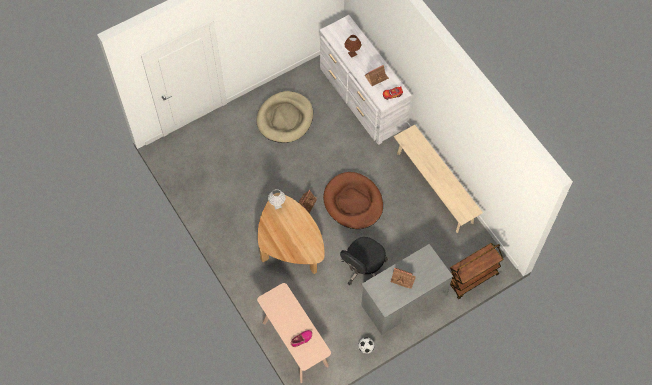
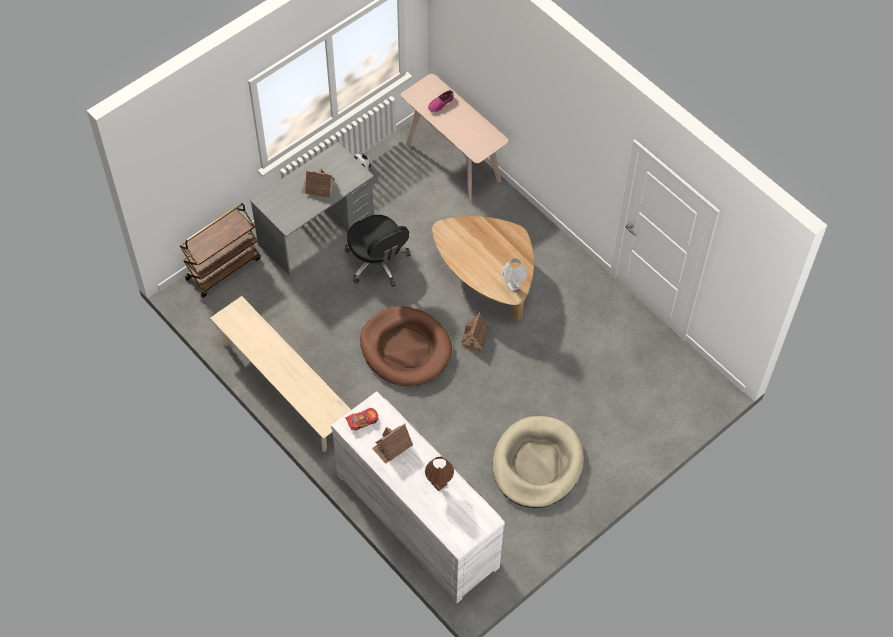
camera: 170 degrees right, 5 degrees down
(363, 268) = (378, 262): black office chair -> black office chair turned 120 degrees clockwise

